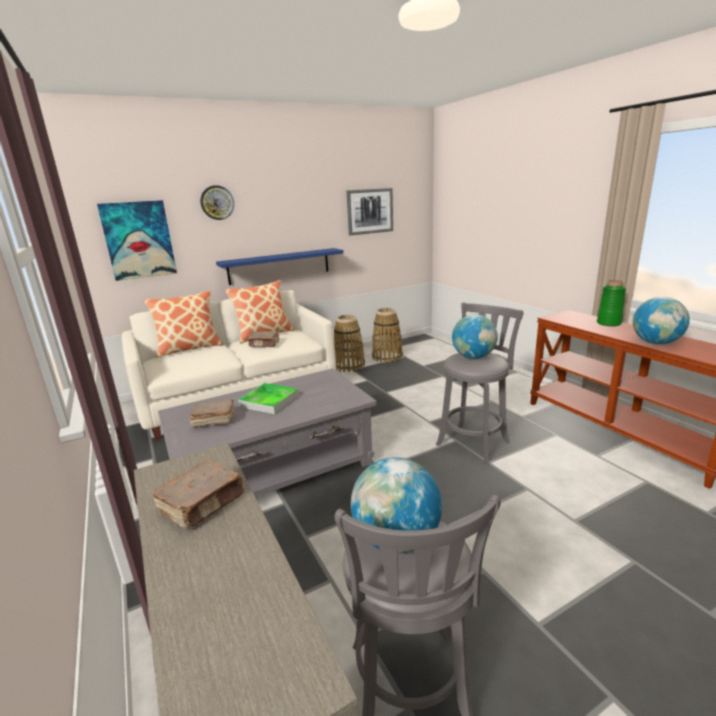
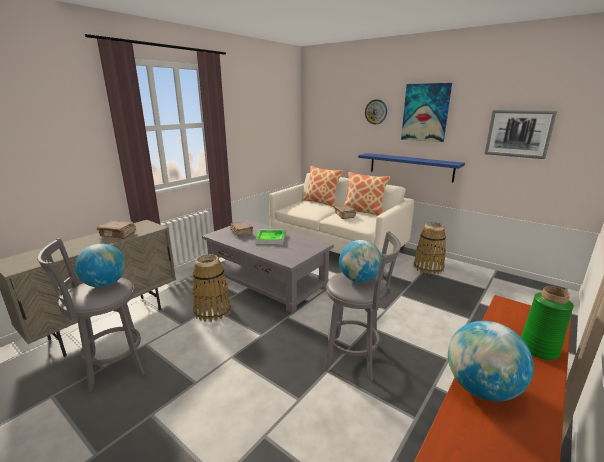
camera: 65 degrees right, 0 degrees up
(138, 240) = (328, 130): picture -> picture (425, 112)
(387, 357) = (470, 280): basket -> basket (212, 311)

